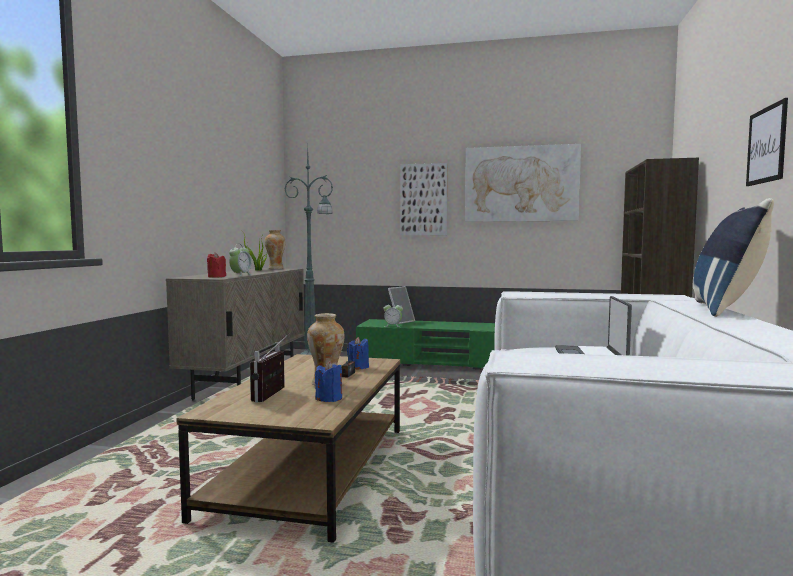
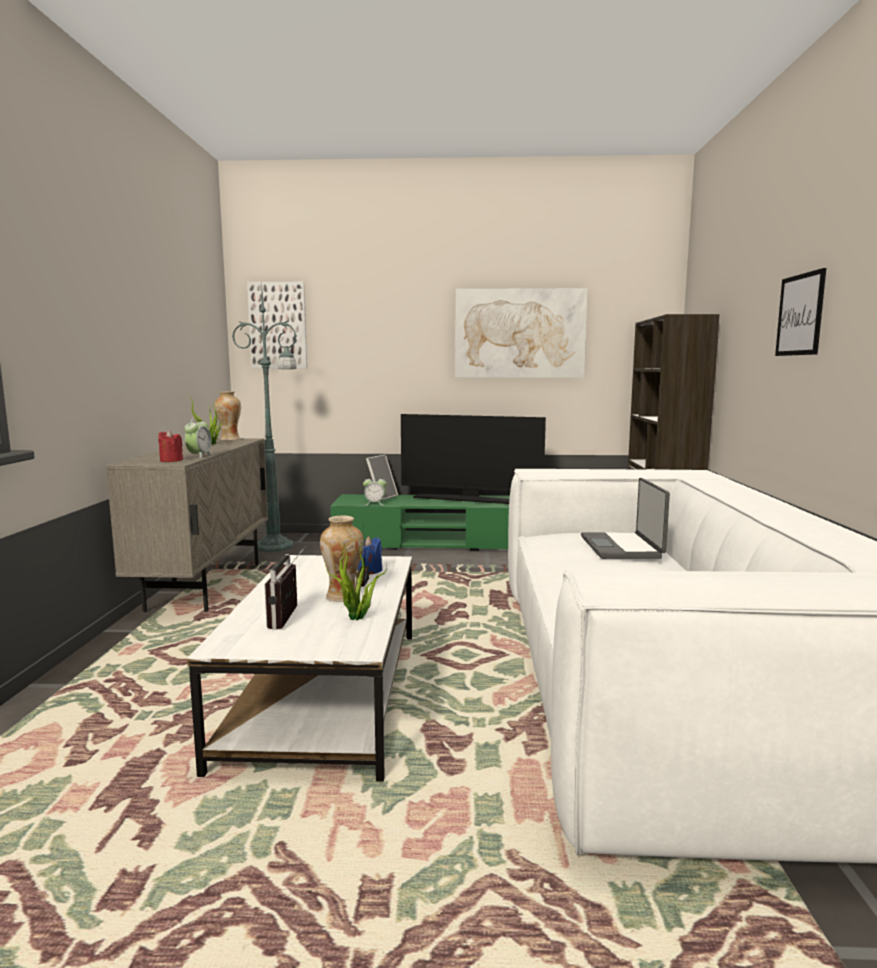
camera: 10 degrees left, 5 degrees up
(311, 470) = (326, 695): brown coffee table -> white coffee table
(329, 398) = (357, 618): blue candle -> potted plant
(423, 199) = (405, 350): picture -> picture (277, 326)
(476, 326) = (471, 500): none -> television
(727, 310) = (761, 494): blue pillow -> none

